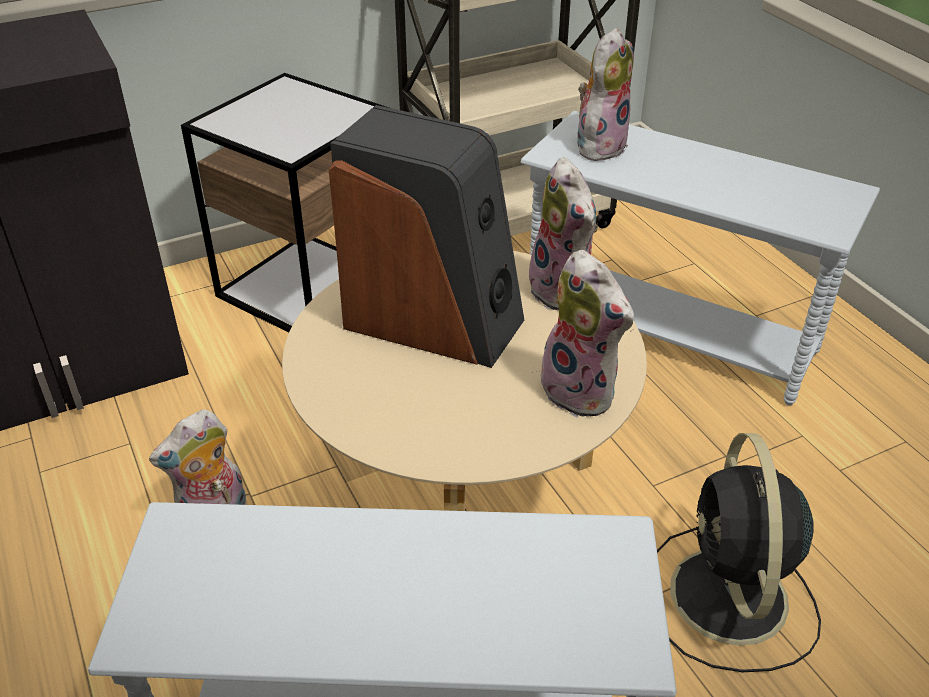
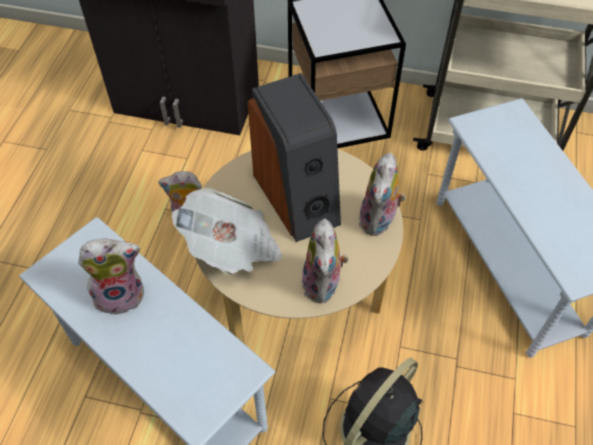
camera: 40 degrees right, 15 degrees up
(411, 422) = (232, 247): none -> newspaper
(599, 145) = (506, 134): plush toy -> plush toy (121, 294)

